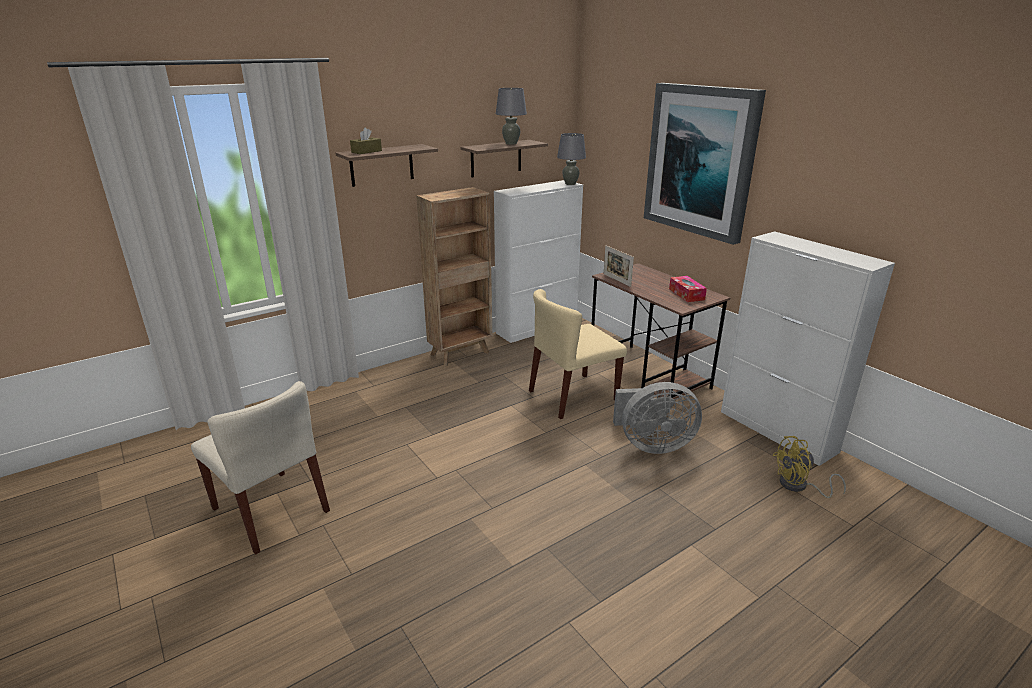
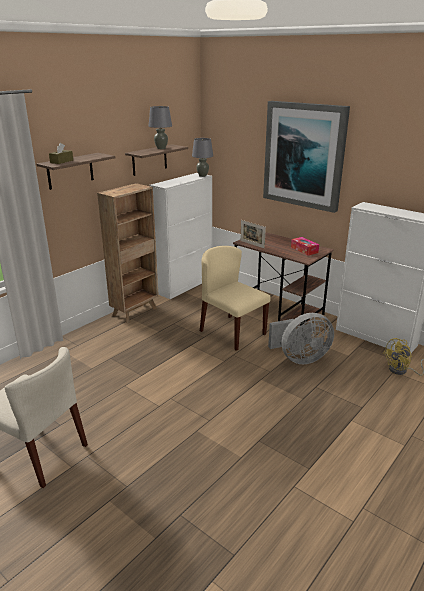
camera: 15 degrees left, 0 degrees up
(572, 396) = (232, 332): beige chair -> beige chair turned 90 degrees clockwise

